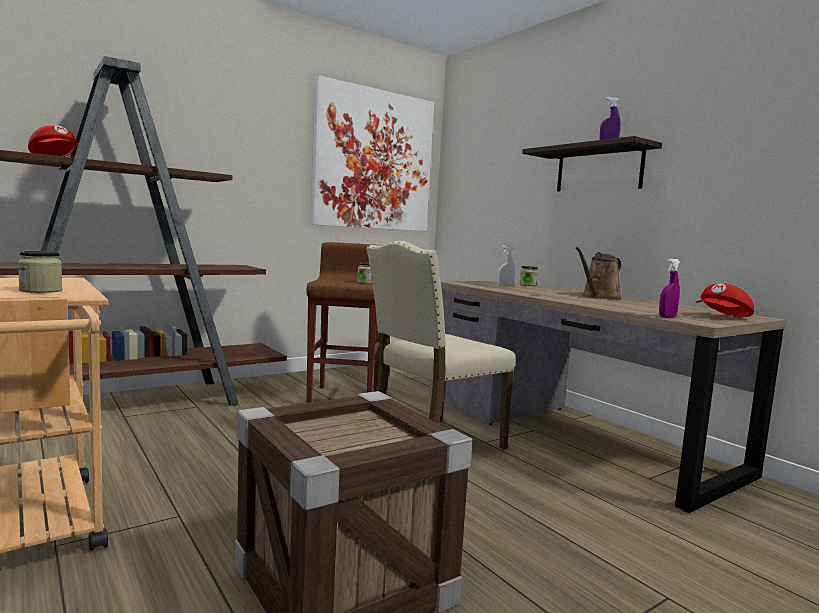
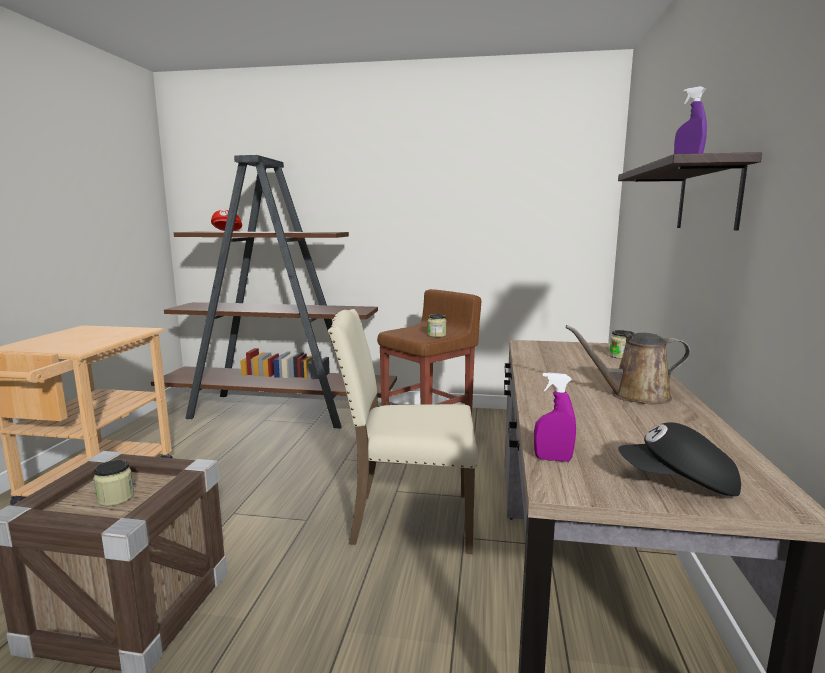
camera: 45 degrees right, 5 degrees up
(41, 290) = (78, 344): jar -> jar (115, 498)
(373, 160) = (523, 194): picture -> none
(505, 285) = (575, 355): white spray bottle -> none
(723, 317) = (678, 483): red cap -> black cap

